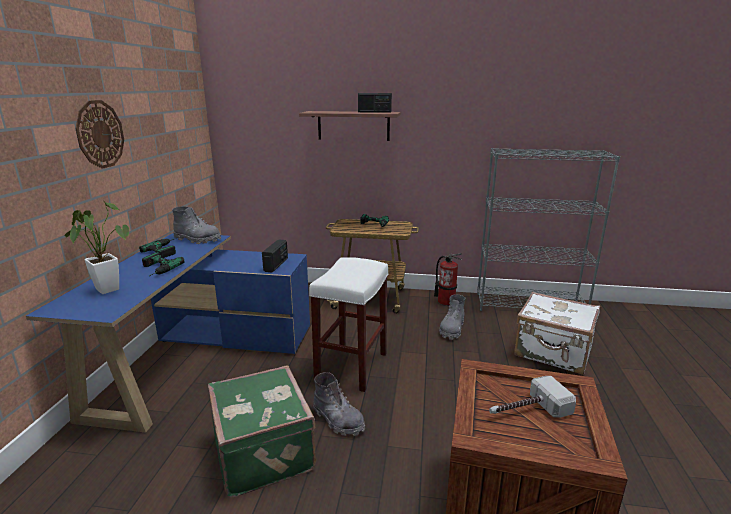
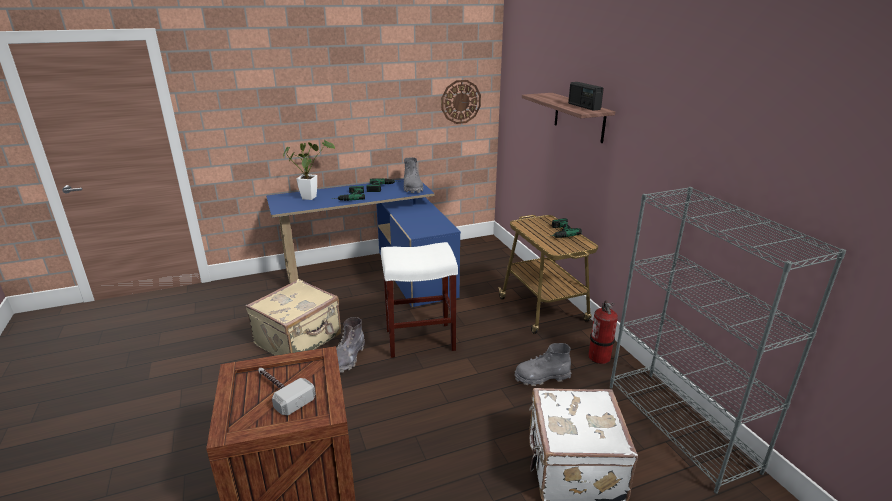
camera: 60 degrees right, 5 degrees up
(100, 134) = (351, 93): wall clock -> wall clock (460, 102)
(265, 451) = (299, 340): green suitcase -> beige suitcase
(276, 265) = (424, 228): radio -> none

